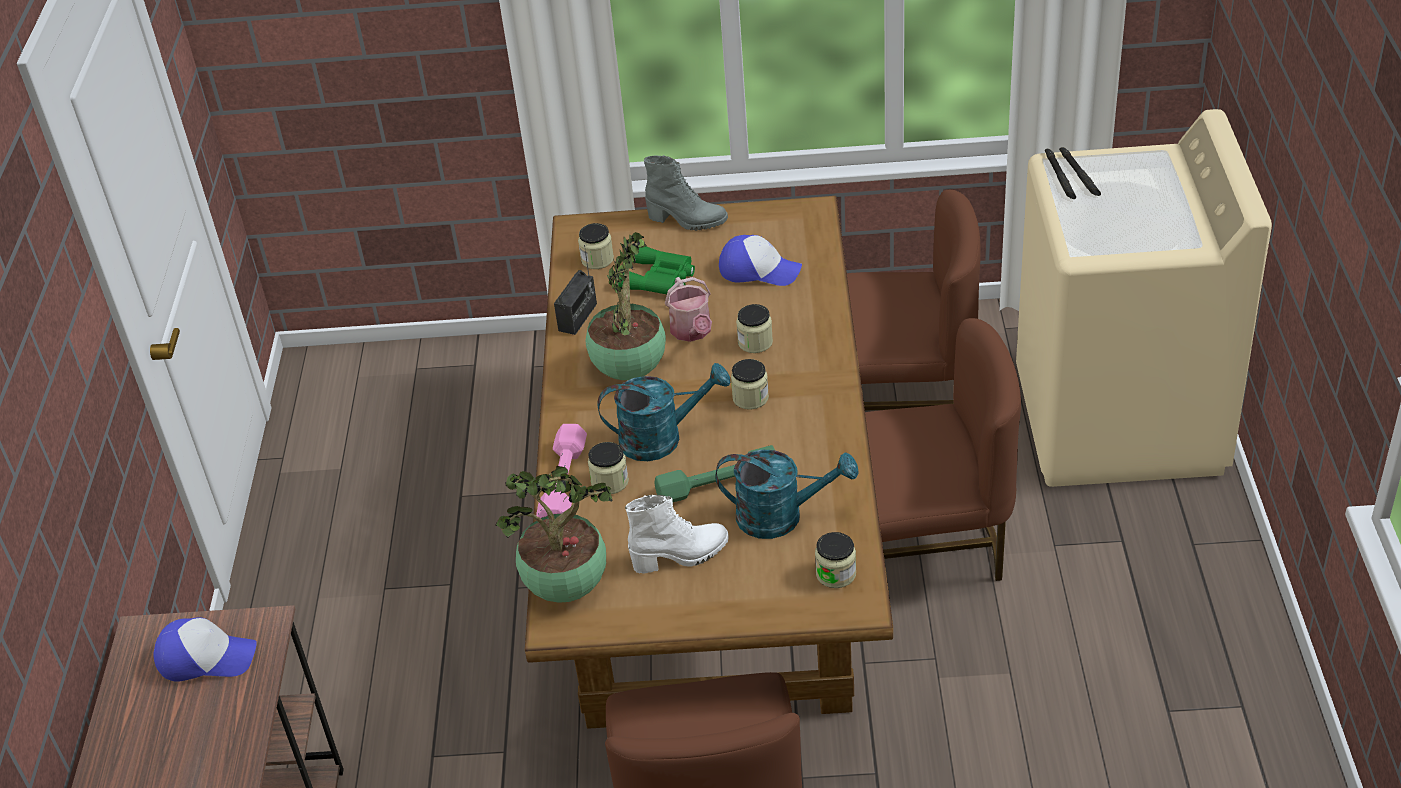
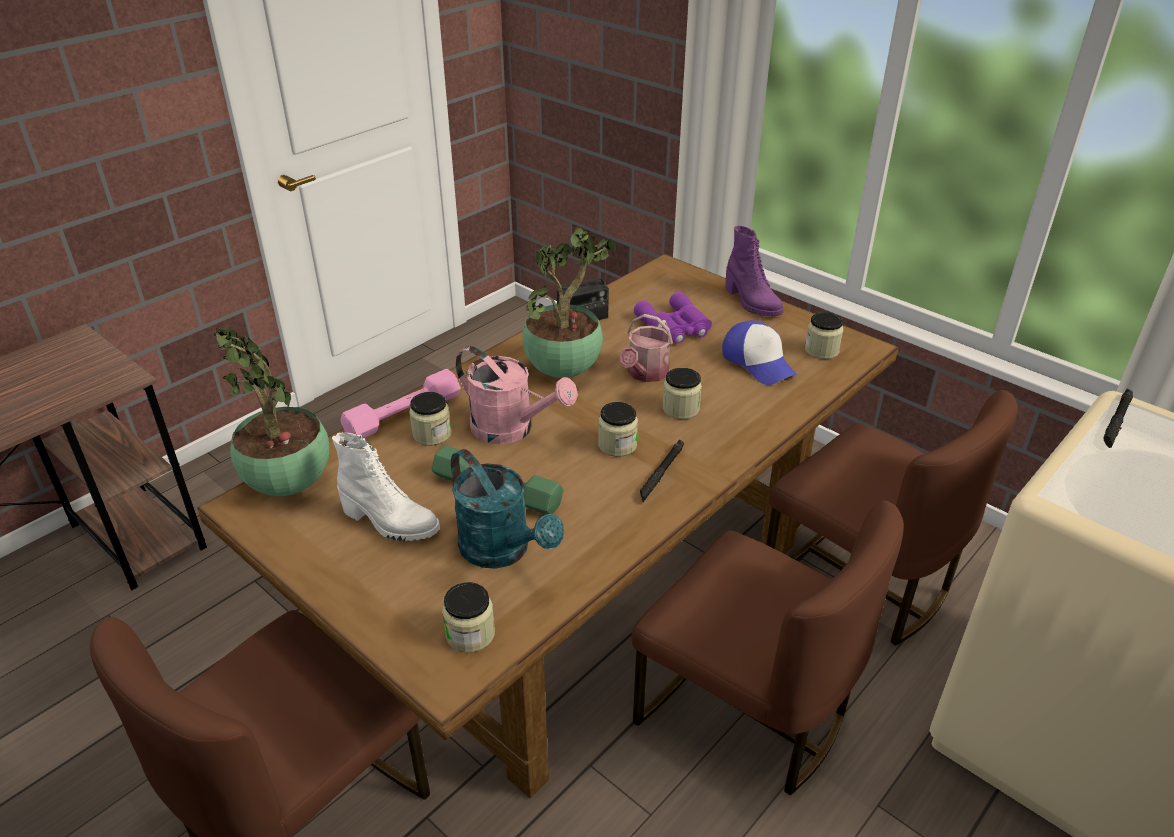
camera: 40 degrees right, 5 degrees down
(206, 657) = (70, 374): cap -> none
(597, 259) = (651, 292): jar -> jar (821, 350)
(659, 279) = (674, 327): green binoculars -> purple binoculars
(662, 438) = (512, 429): turquoise watering can -> pink watering can
(687, 221) = (751, 302): grey boot -> purple boot
(1079, 174) = (1144, 430): black flashlight -> black flashlight (661, 473)

